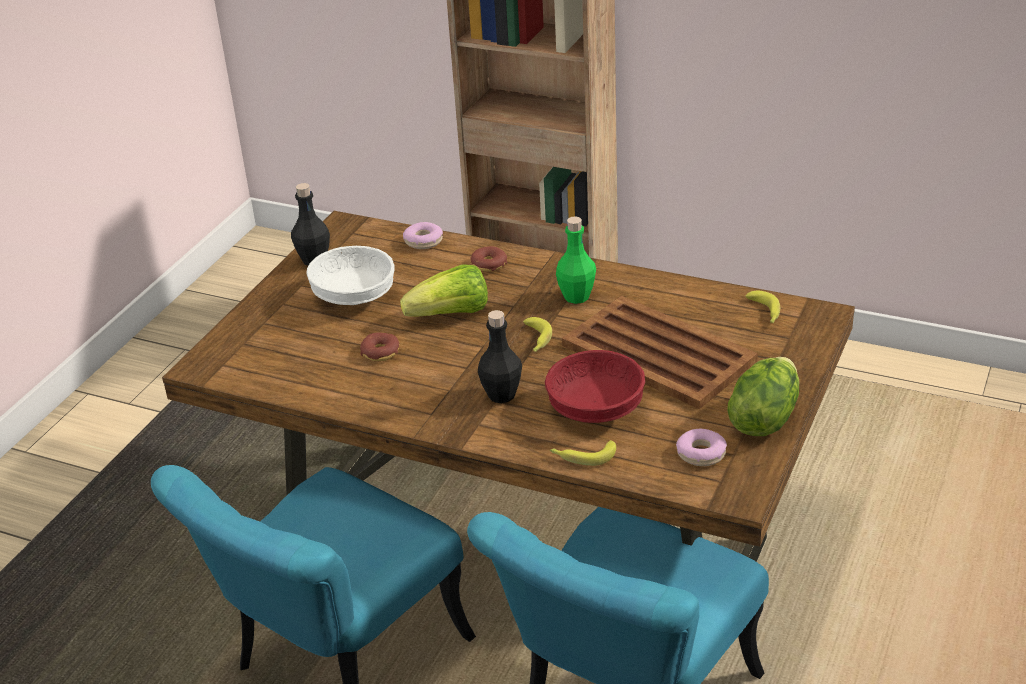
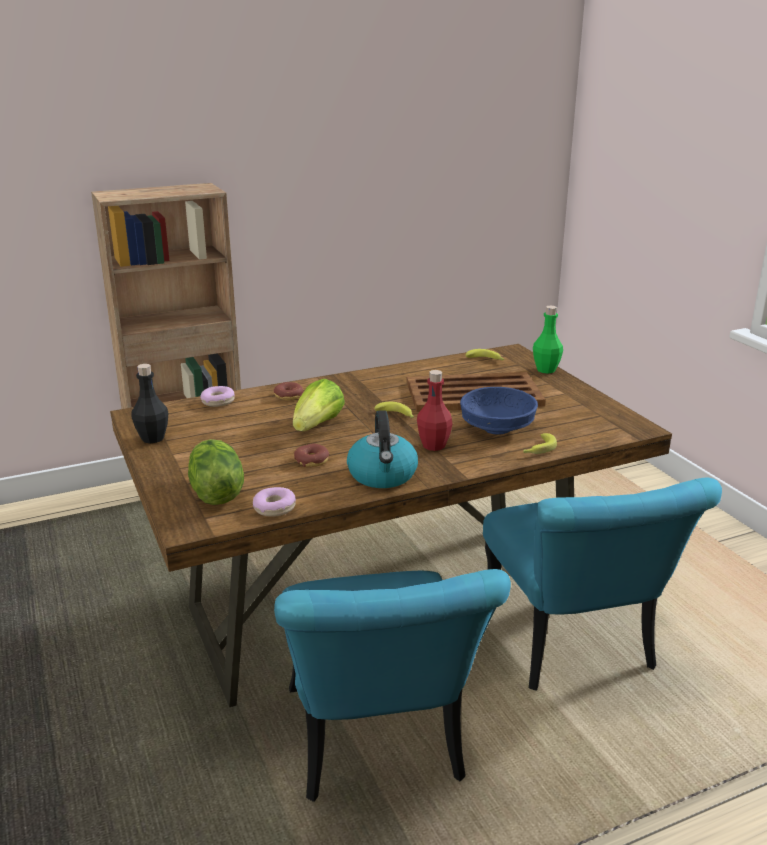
camera: 50 degrees left, 10 degrees down
(353, 297) = (228, 444): white bowl -> none
(403, 402) = (383, 475): none -> kettle
(501, 395) = (433, 445): black bottle -> red bottle
(576, 296) = (375, 389): green bottle -> green bottle (546, 370)
(596, 408) = (496, 428): red bowl -> blue bowl
(701, 454) = (587, 421): donut -> donut (274, 508)
(763, 419) = (580, 397): lettuce -> lettuce (215, 493)

